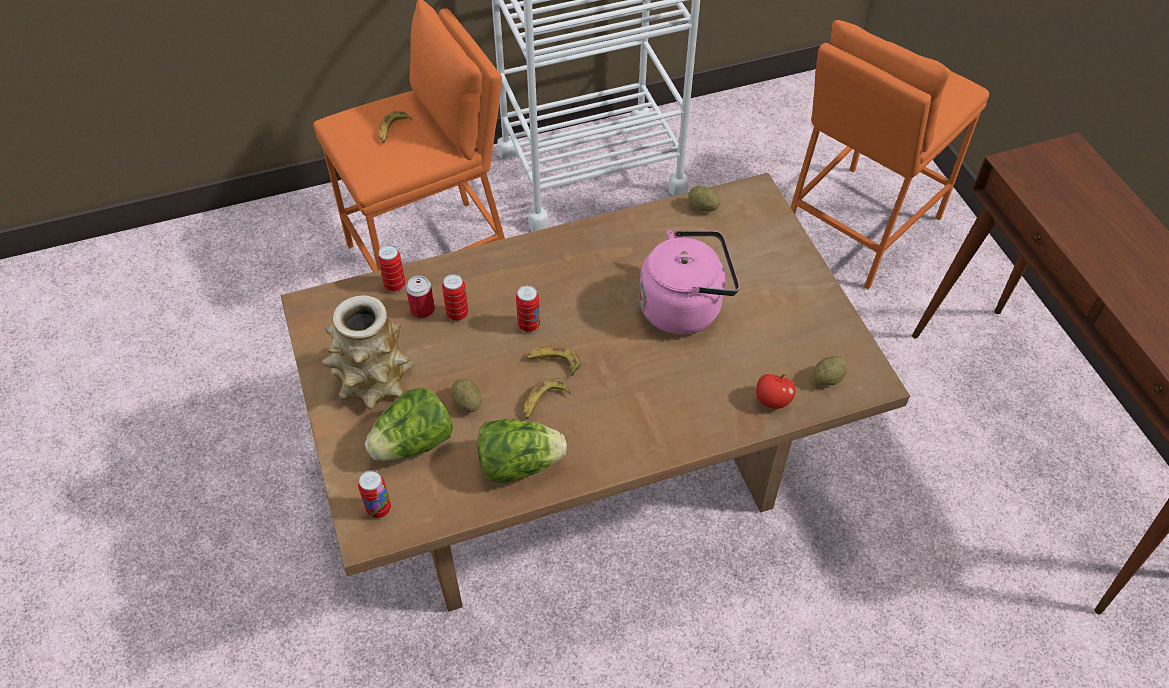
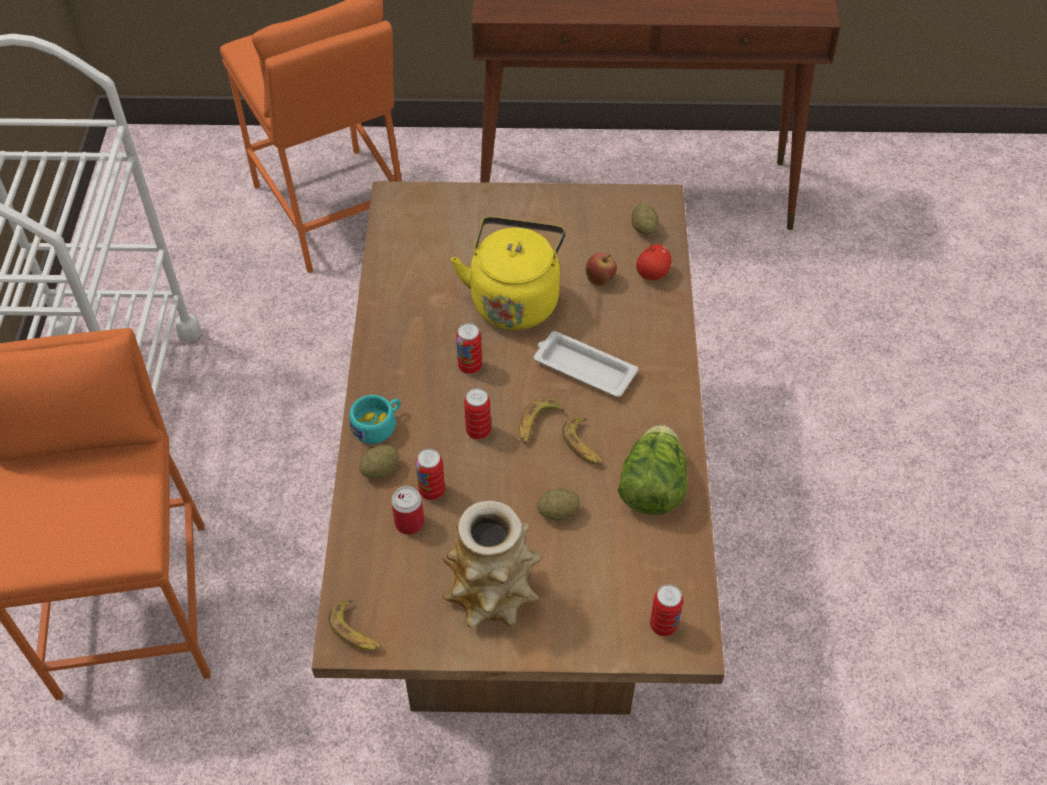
camera: 70 degrees left, 0 degrees up
(393, 130) = (66, 501): banana -> banana (356, 632)
(395, 285) = (358, 541): can -> can (470, 366)
(413, 443) = (592, 574): lettuce -> none
(508, 260) = (378, 425): none -> turquoise cup
(630, 378) = (583, 368): none -> white tray
(685, 307) = (515, 299): pink kettle -> yellow kettle
(703, 207) = (392, 243): potato -> potato (380, 470)
(742, 362) = (600, 279): none -> apple

